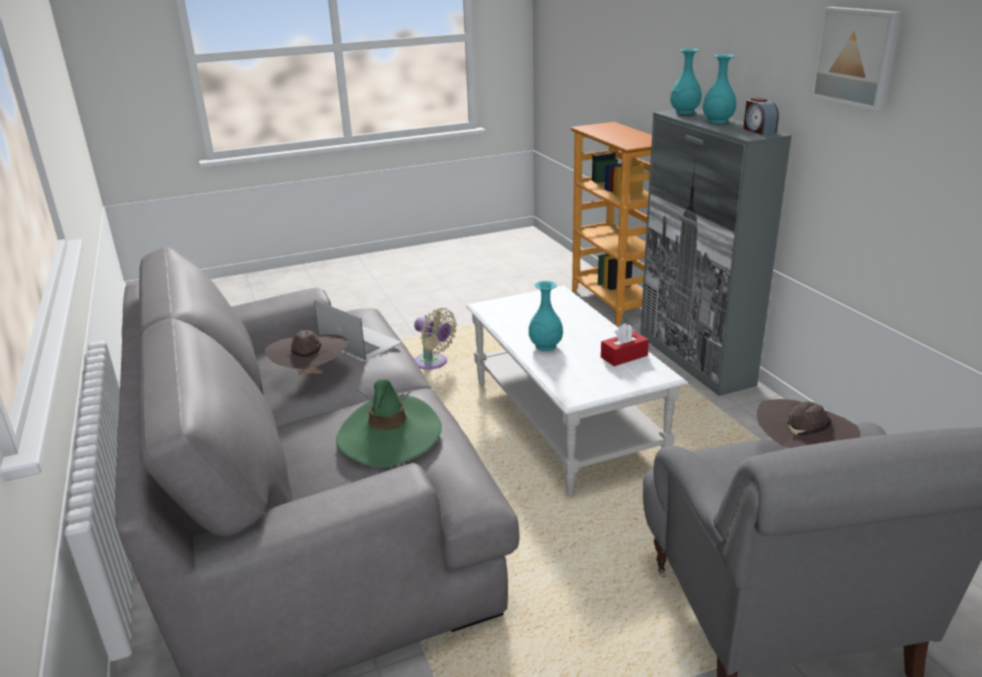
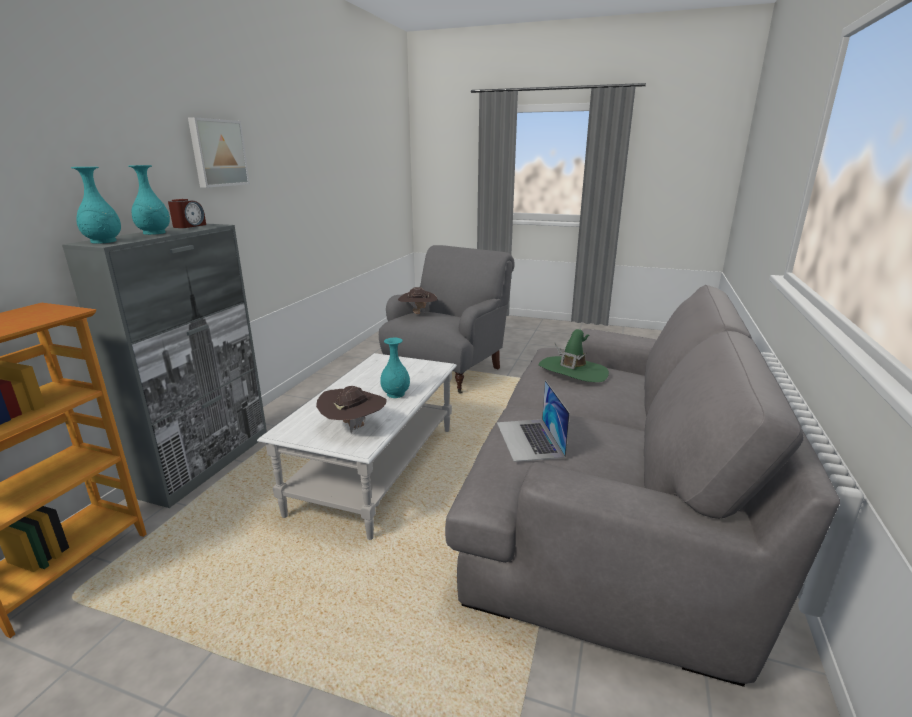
camera: 140 degrees left, 5 degrees down
(311, 376) = (596, 429): brown hat -> brown hat (354, 427)
(433, 363) = (367, 603): beige fan -> none
(624, 356) = (371, 371): red tissue box -> none

